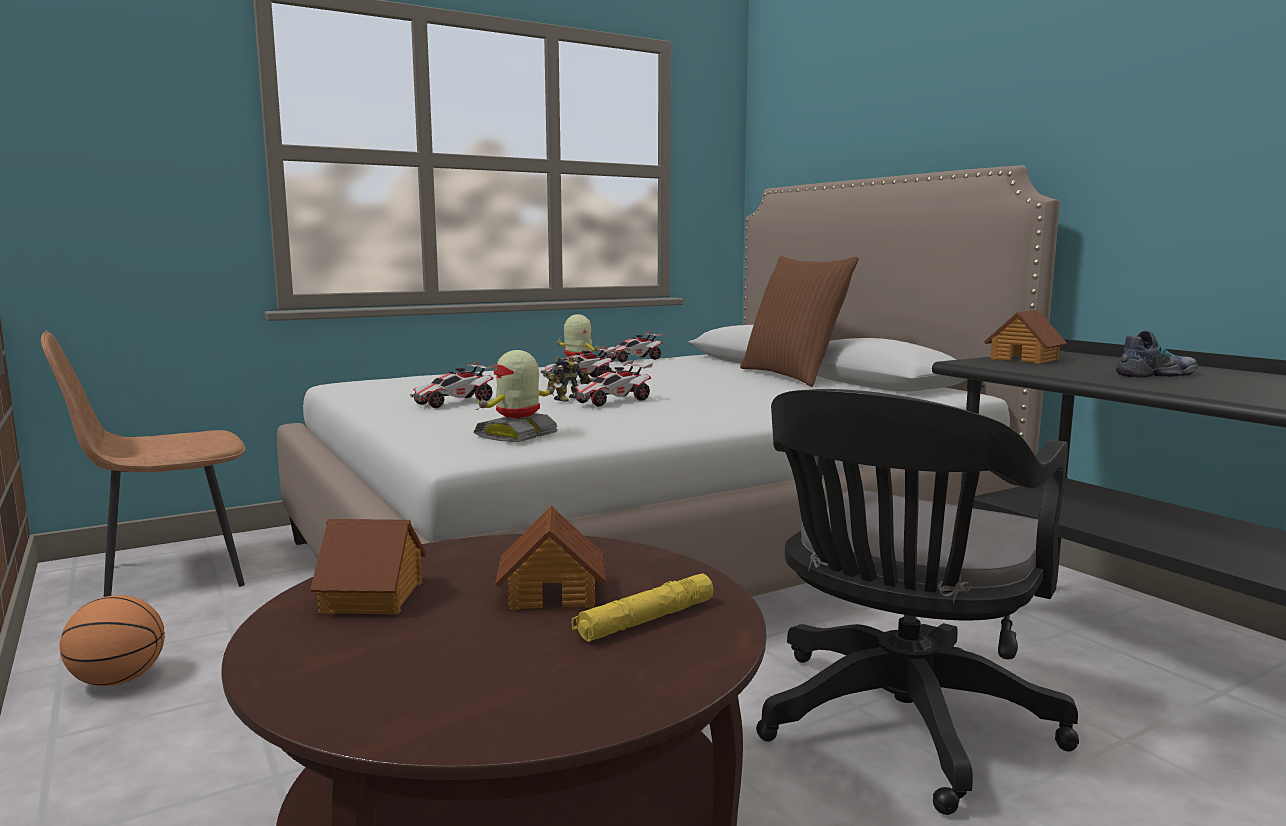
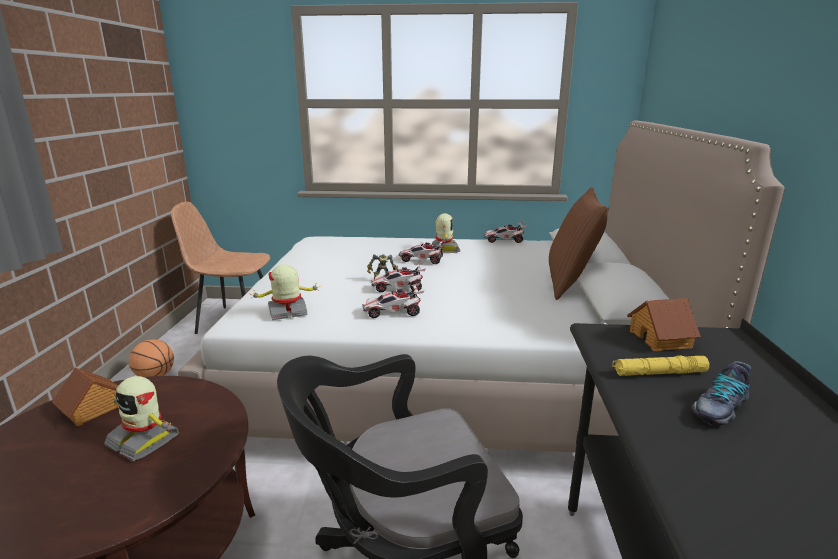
camera: 35 degrees right, 10 degrees up
(454, 402) = (322, 270): toy car -> toy car (393, 312)
(553, 593) = (144, 440): toy house -> toy robot
(645, 620) = (135, 483): yellow flashlight -> yellow flashlight (659, 373)
(1157, 374) = (719, 407): shoe -> shoe turned 120 degrees clockwise

